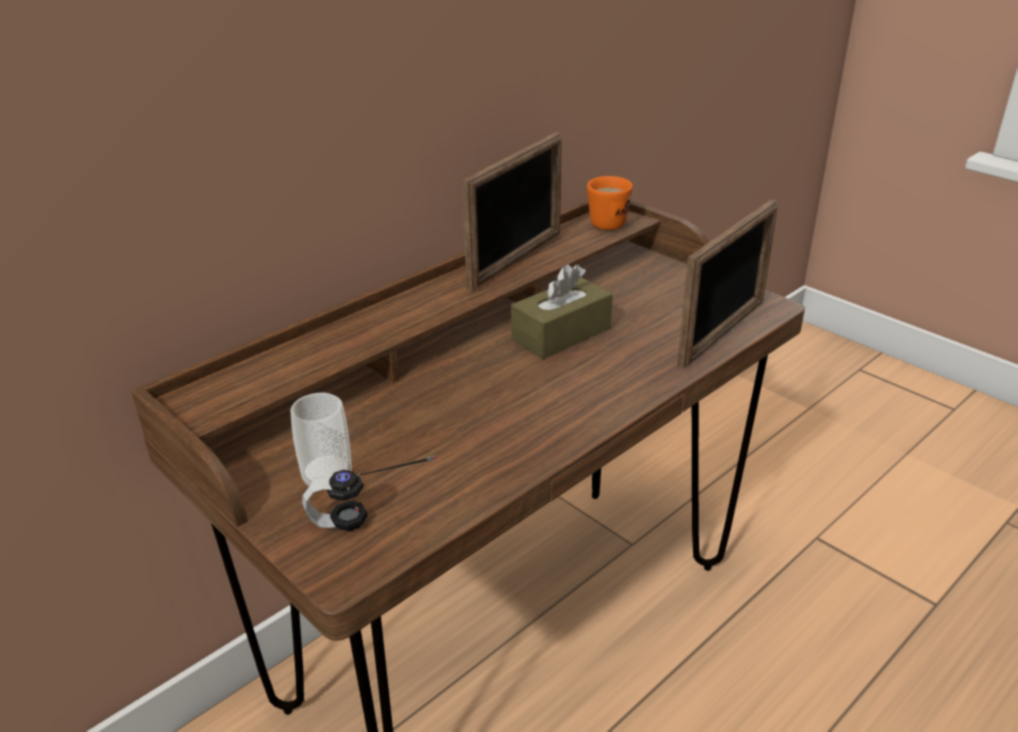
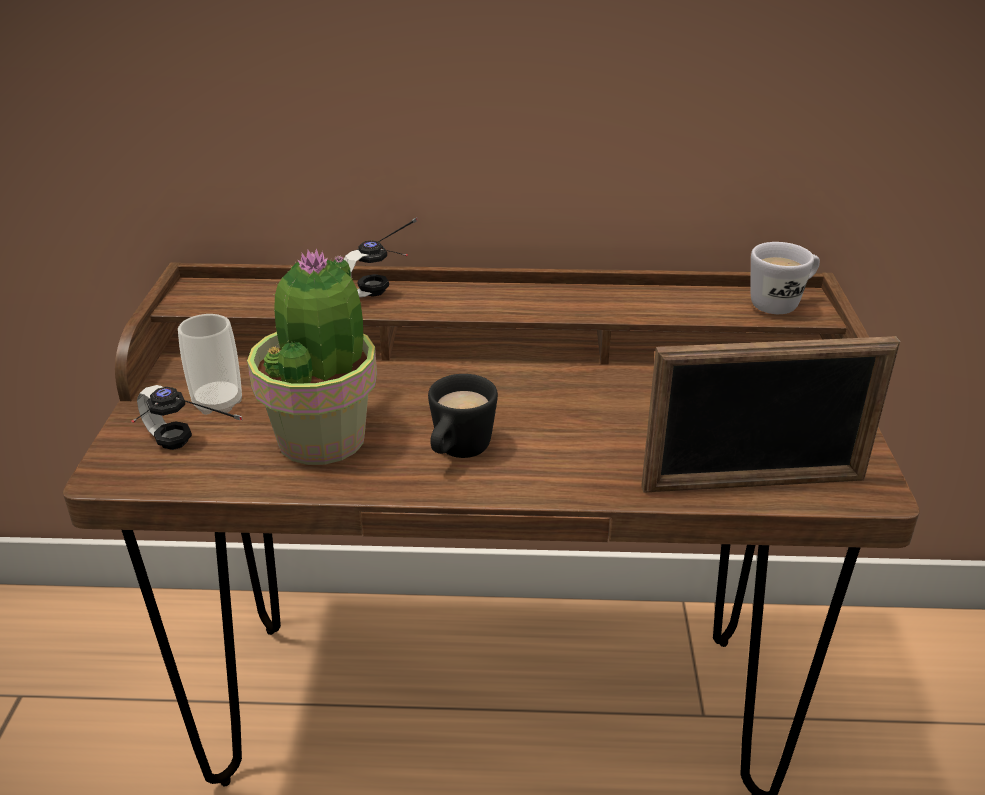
camera: 45 degrees right, 0 degrees up
(362, 321) = (395, 288): none -> headphones
(452, 452) = (323, 438): none -> potted plant
(516, 260) = (615, 298): picture frame -> none
(552, 408) = (458, 453): none -> black mug
(561, 333) = (586, 395): brown tissue box -> none
(609, 221) = (781, 303): orange mug -> white mug

